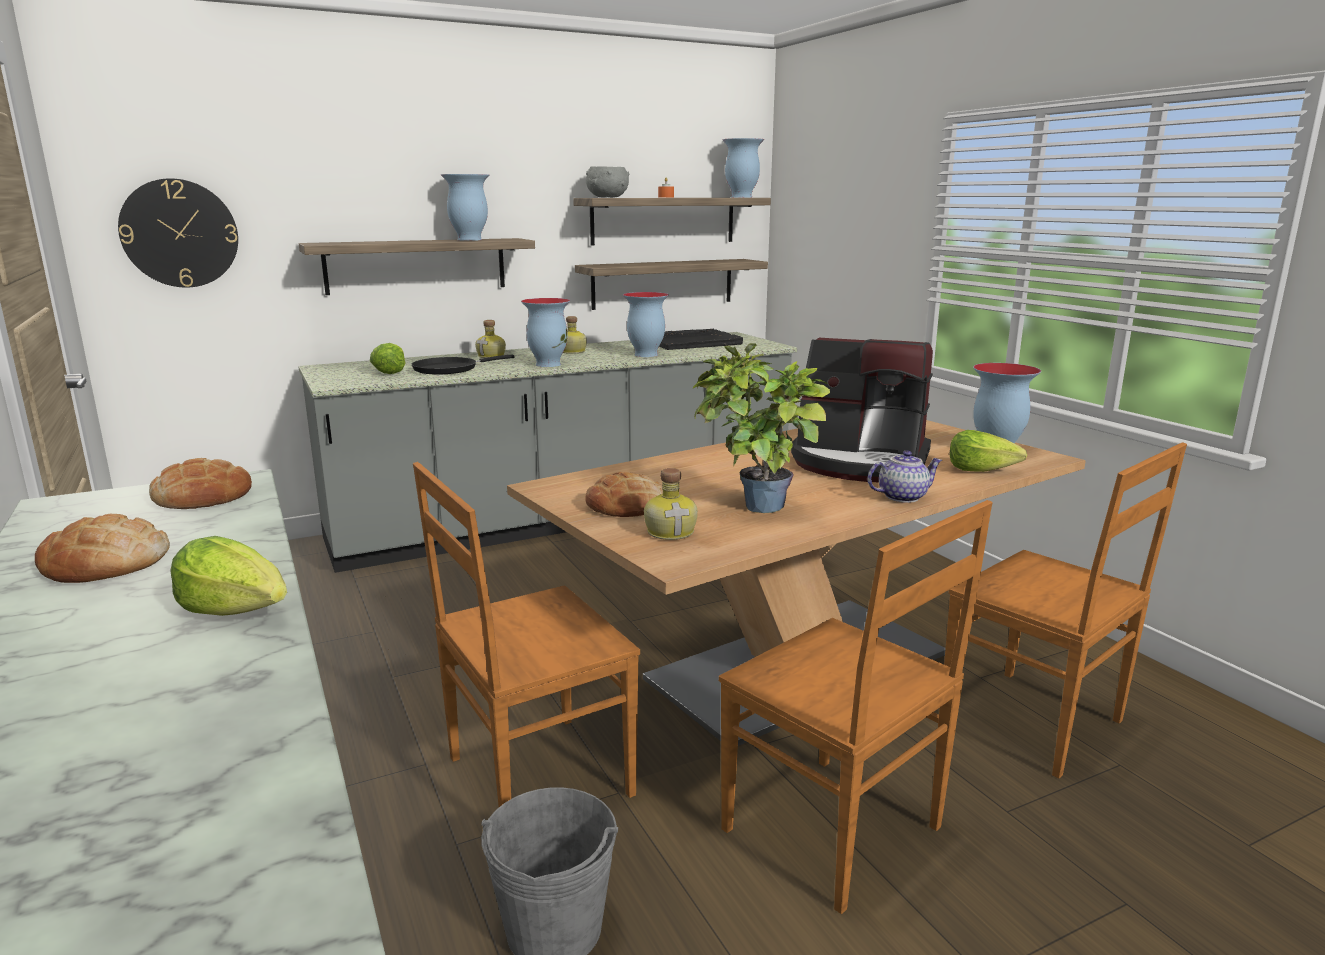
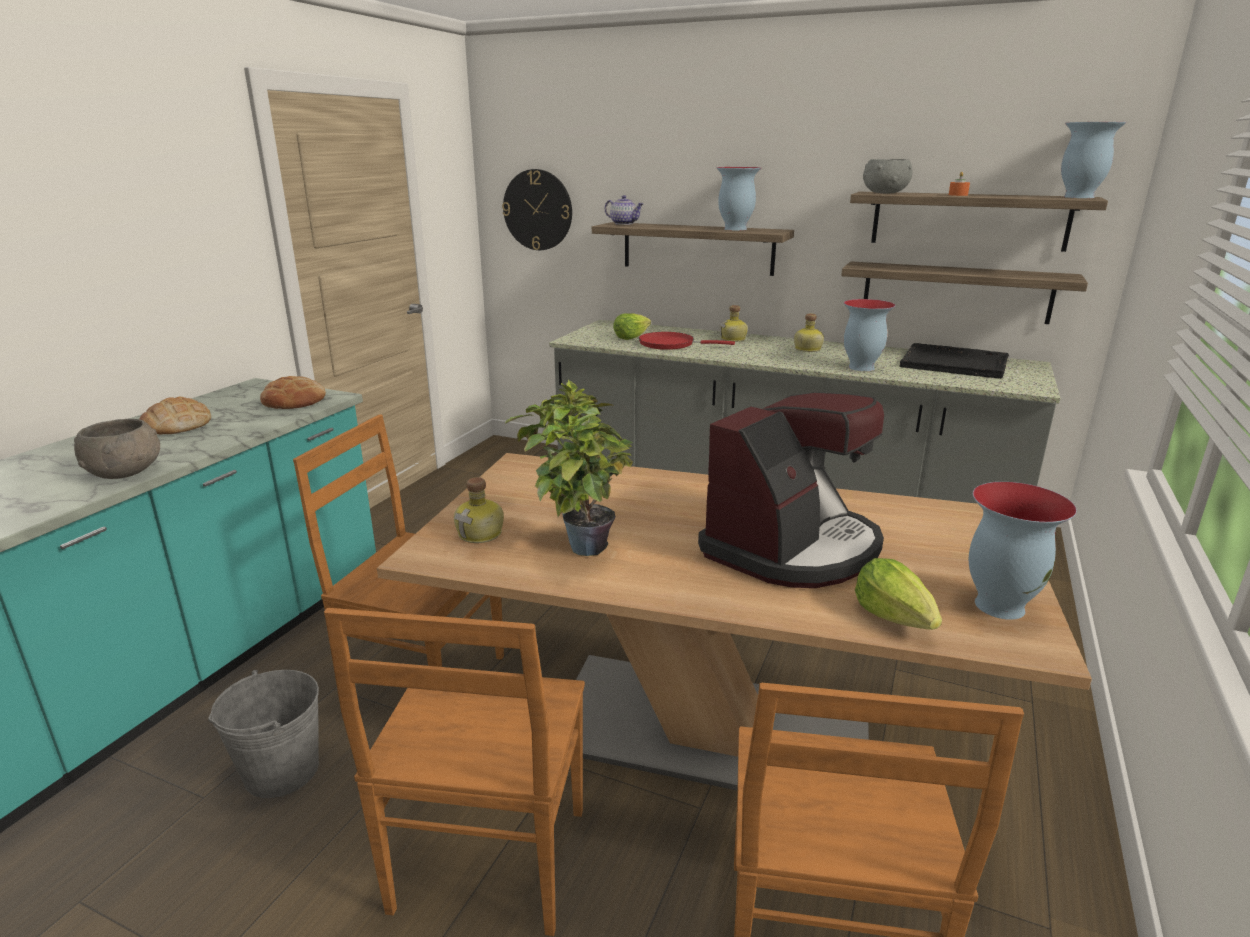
camera: 50 degrees right, 5 degrees up
(237, 610) = (126, 472): lettuce -> grey bowl
(449, 369) = (671, 344): black frying pan -> red frying pan
(547, 364) = (750, 357): vase -> none
(626, 505) = (517, 500): bread -> none
(860, 462) = (793, 548): coffee machine -> coffee machine turned 120 degrees counterclockwise
(902, 497) = (720, 599): teapot -> teapot (624, 223)

